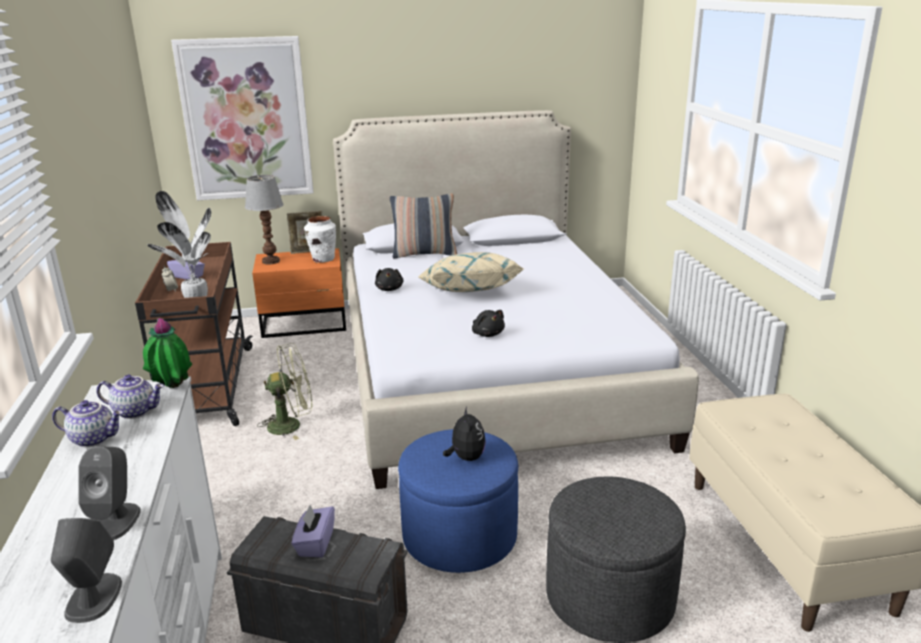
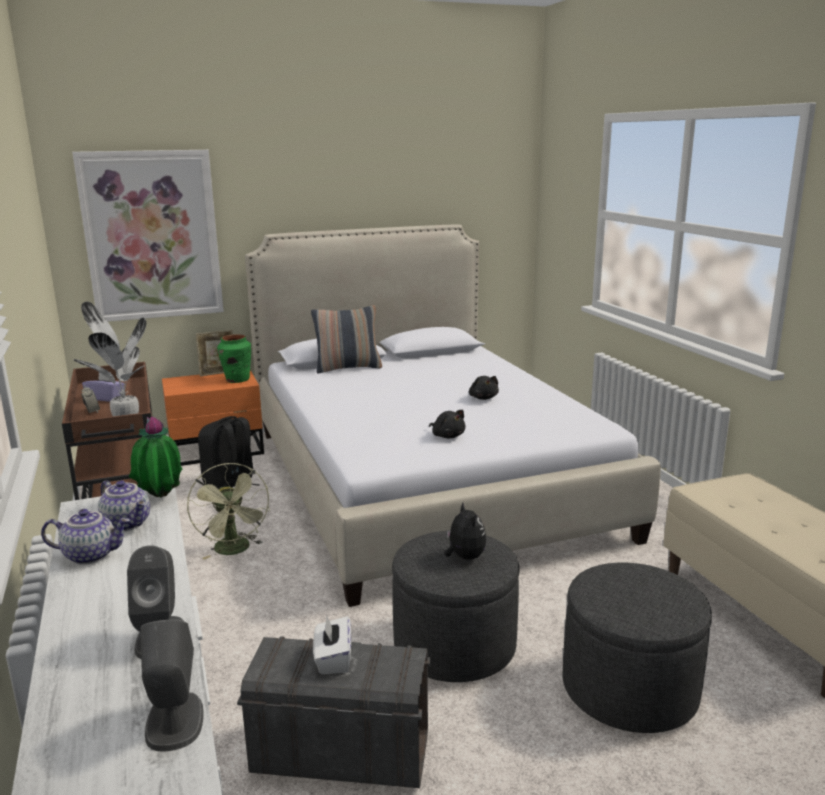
camera: 10 degrees left, 5 degrees down
(136, 411) = (128, 523): teapot -> teapot turned 45 degrees clockwise
(271, 261) = (181, 384): table lamp -> none
(291, 425) = (235, 550): green fan -> green fan turned 90 degrees clockwise
(306, 359) = (230, 484): none -> black backpack
(315, 543) = (333, 659): purple tissue box -> white tissue box
(323, 259) = (237, 380): white vase -> green vase
(389, 289) = (326, 401): black plush toy -> black plush toy (483, 398)
(459, 536) = (454, 645): blue ottoman -> grey ottoman
(468, 291) = (409, 399): beige pillow -> none

